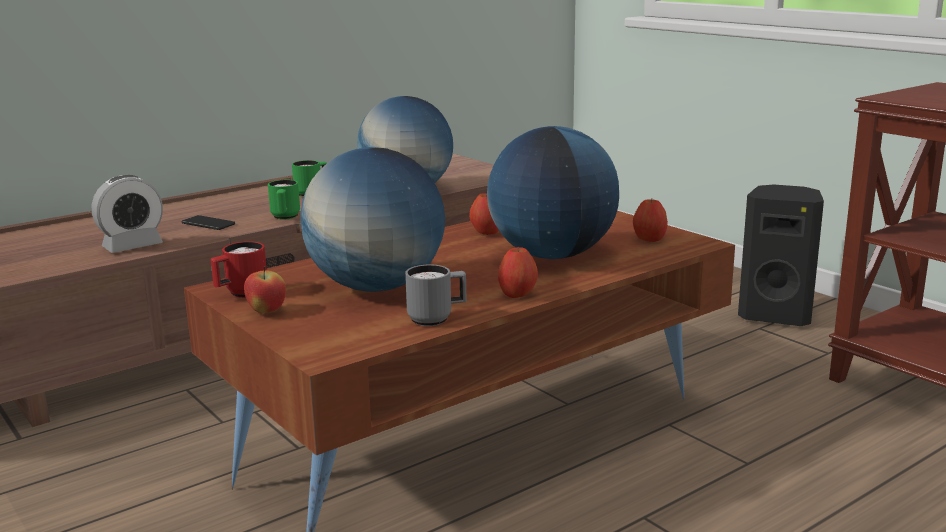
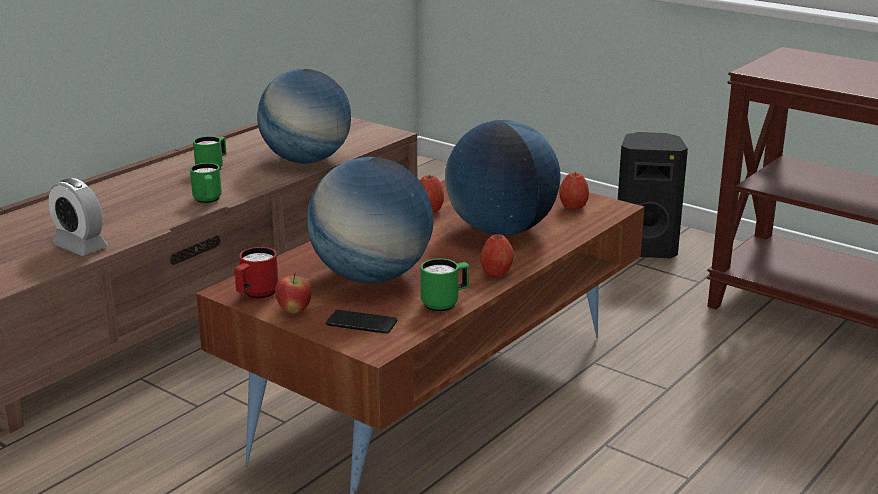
camera: 15 degrees left, 5 degrees up
(132, 246) = (80, 246): alarm clock -> alarm clock turned 90 degrees clockwise
(208, 224) = (135, 214): phone -> phone (361, 323)
(437, 319) = (445, 304): grey mug -> green mug

